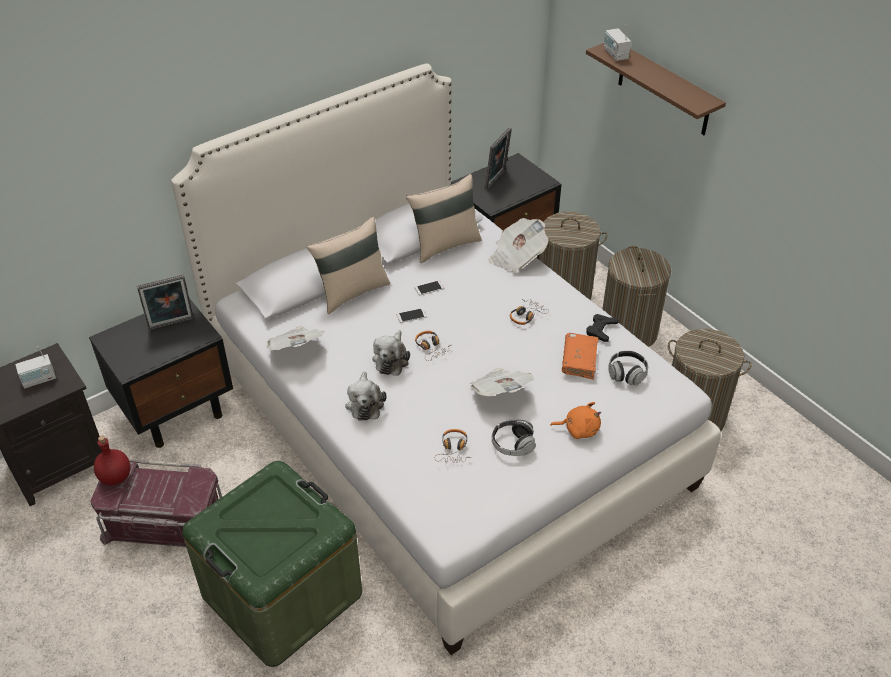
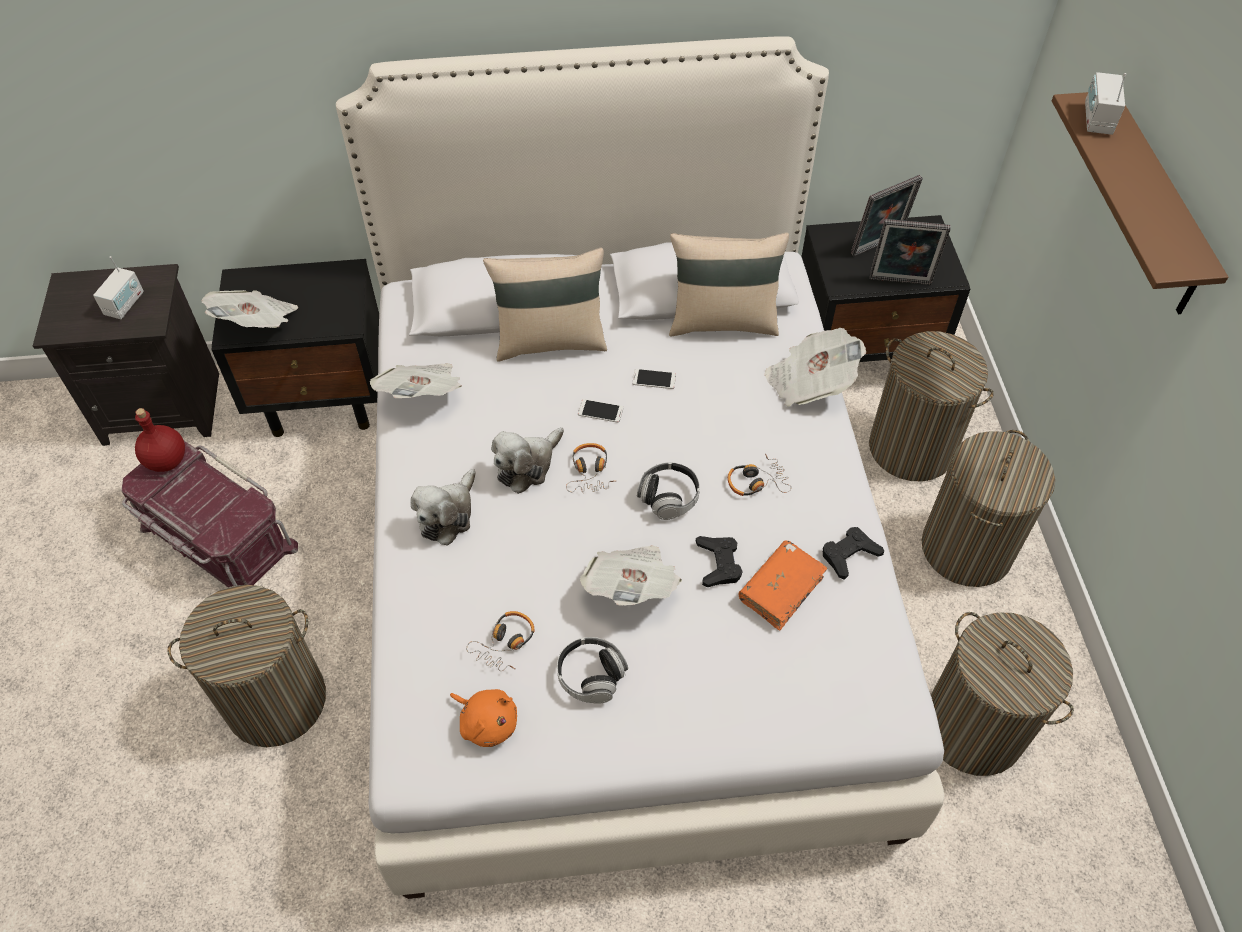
camera: 30 degrees right, 10 degrees up
(39, 380) = (125, 304): radio -> radio turned 75 degrees counterclockwise
(142, 357) = (257, 323): none -> newspaper
(171, 325) = (319, 293): picture frame -> picture frame (900, 283)
(282, 594) = (276, 700): green storage box -> laundry basket
(537, 362) = (718, 563): none -> black game controller
(579, 429) = (700, 700): orange plush toy -> orange plush toy (487, 722)
(627, 374) = (836, 645): headphones -> headphones (668, 498)

